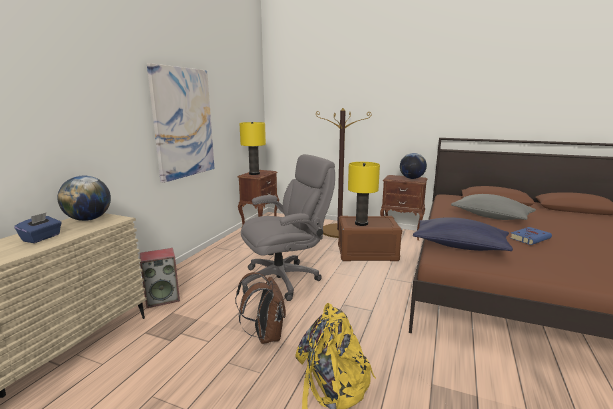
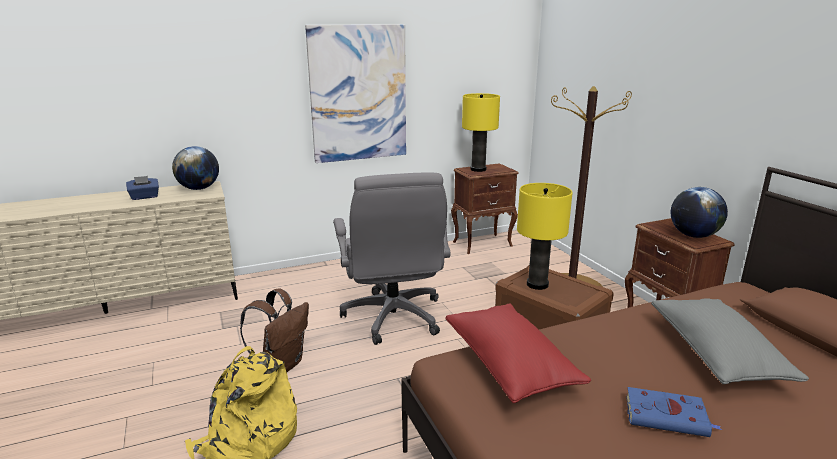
camera: 45 degrees right, 5 degrees up
(163, 298) = (273, 288): speaker -> none
(285, 279) = (393, 320): grey office chair -> grey office chair turned 60 degrees clockwise
(459, 246) = (509, 365): blue pillow -> red pillow

